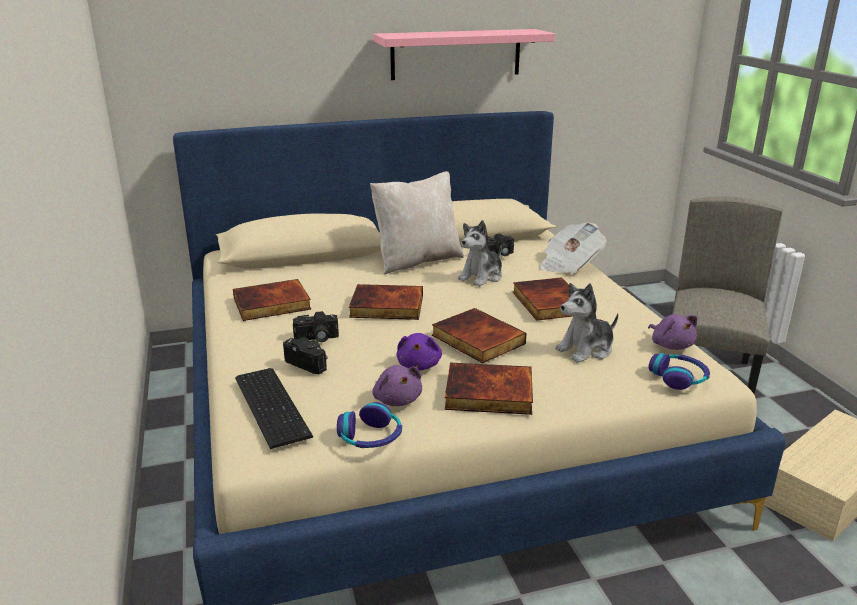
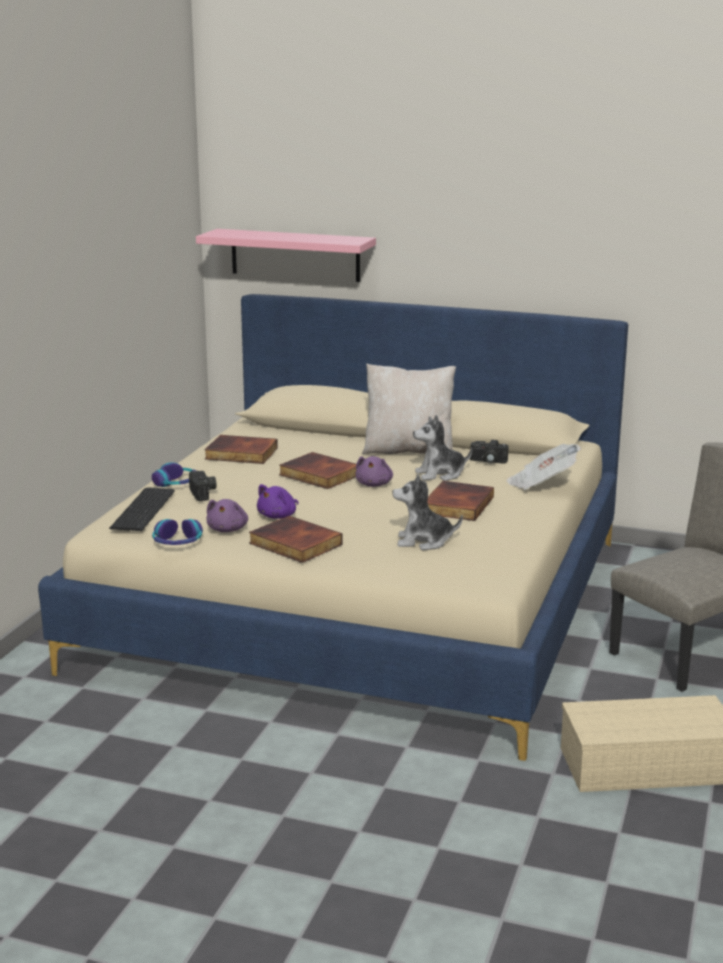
camera: 35 degrees right, 5 degrees down
(316, 338) = (235, 482): camera -> none
(456, 54) = (526, 248): pink shelf -> pink shelf (295, 255)
(476, 339) = (346, 512): book -> none
(671, 345) = (503, 558): purple plush toy -> purple plush toy (374, 484)
(679, 378) = (459, 577): headphones -> headphones (177, 483)

